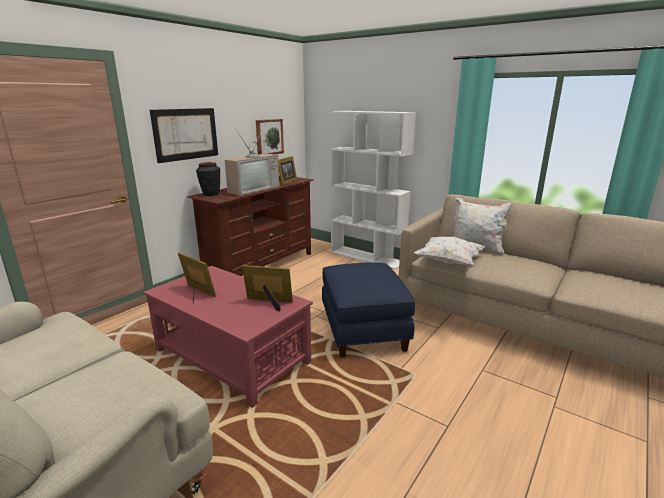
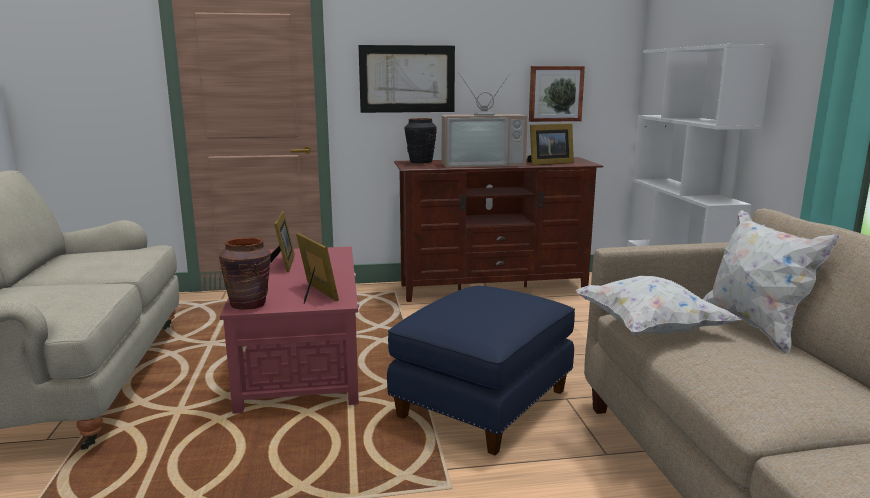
camera: 45 degrees right, 5 degrees down
(247, 326) = (248, 304): none -> brown vase

